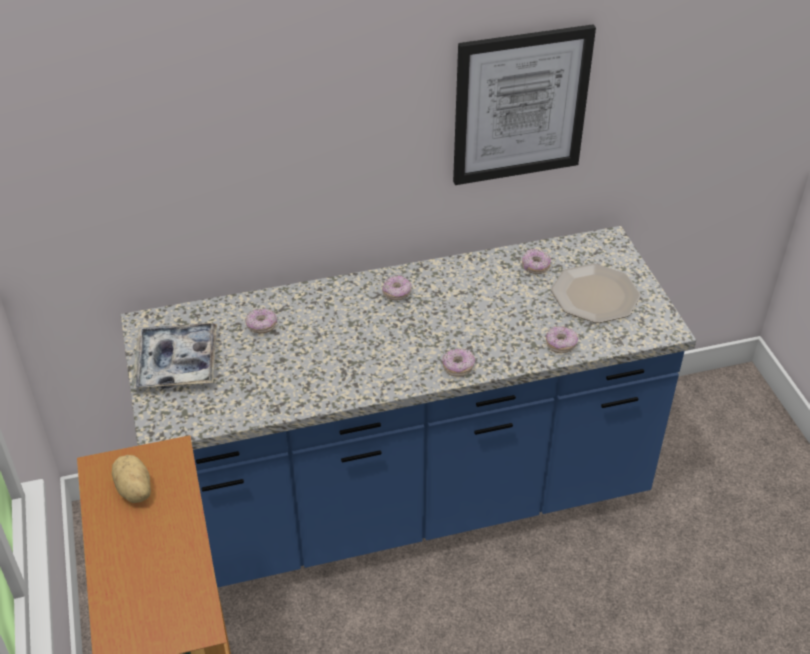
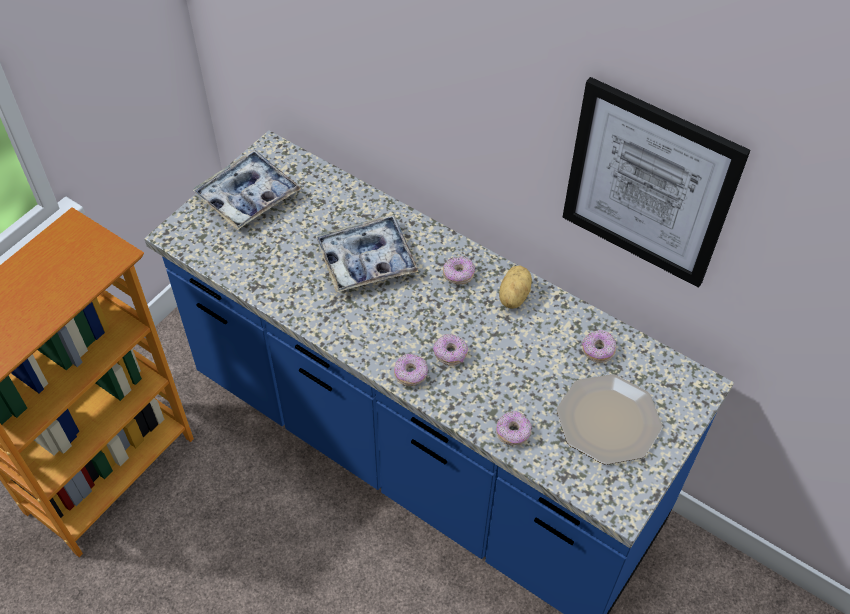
camera: 50 degrees right, 10 degrees up
(133, 491) = (64, 259): potato -> potato (512, 296)
(261, 326) = (334, 217): donut -> donut (450, 354)
(326, 332) = (367, 260): none -> tray

